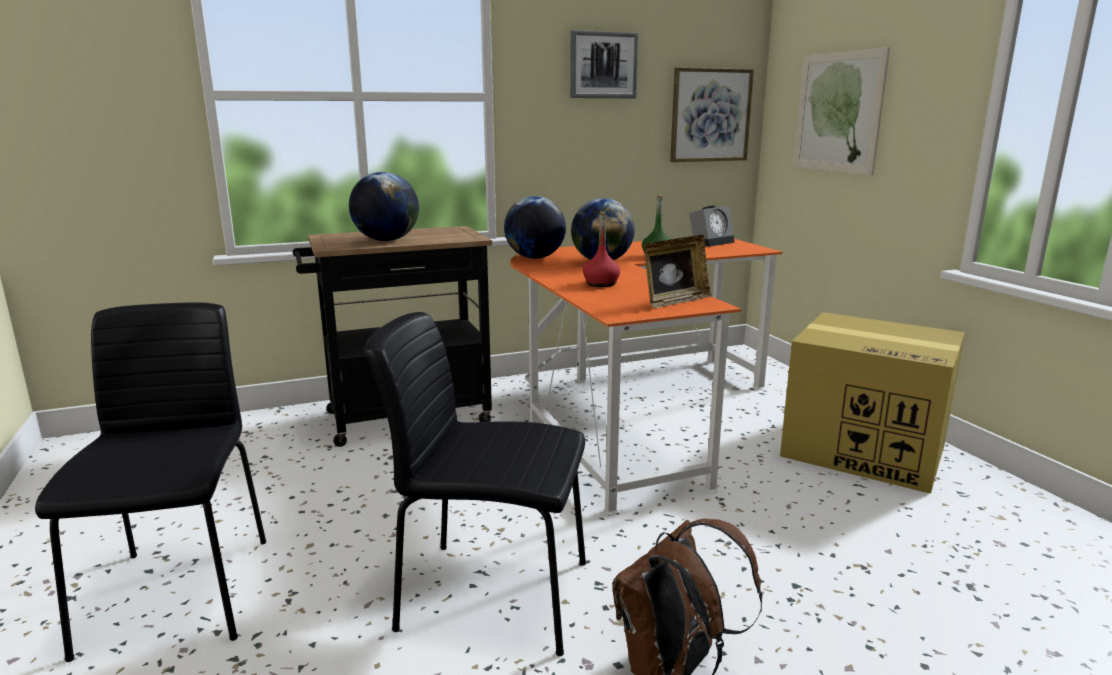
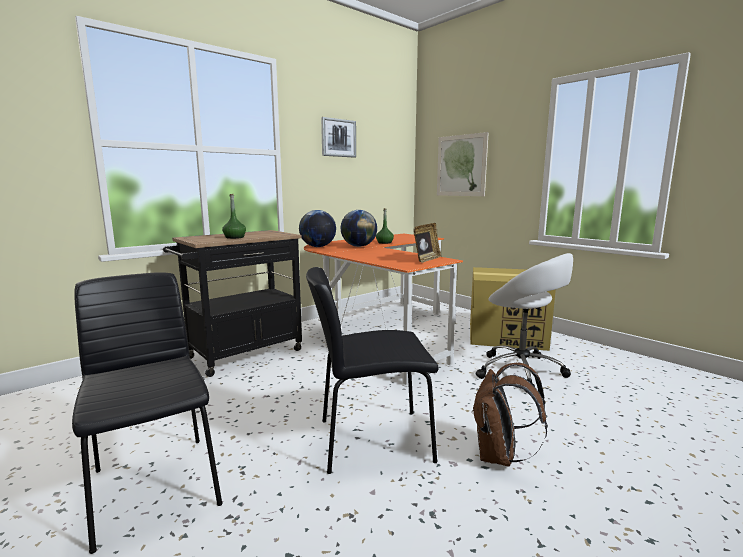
camera: 20 degrees left, 5 degrees down
(386, 240) = (234, 237): globe -> green bottle
(601, 284) = (375, 255): red bottle -> none
(710, 115) = (391, 168): picture -> none
(711, 242) = (403, 236): alarm clock -> none
(839, 526) = (522, 372): none -> white office chair

